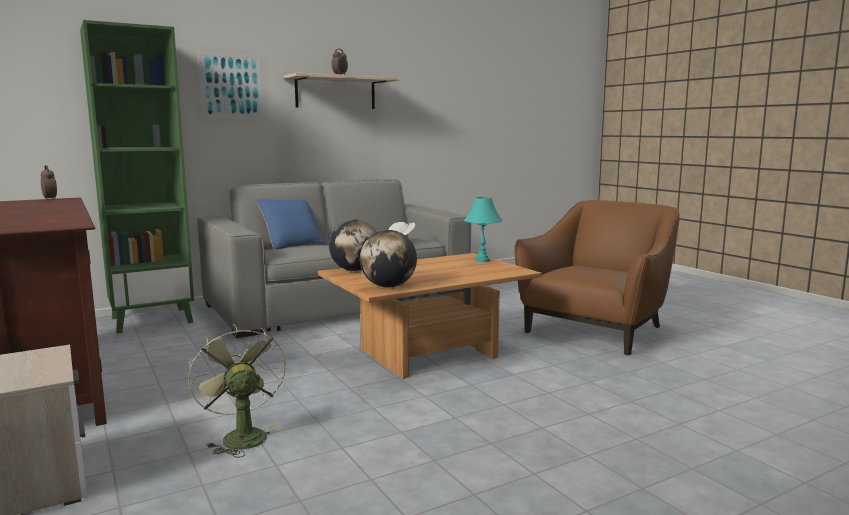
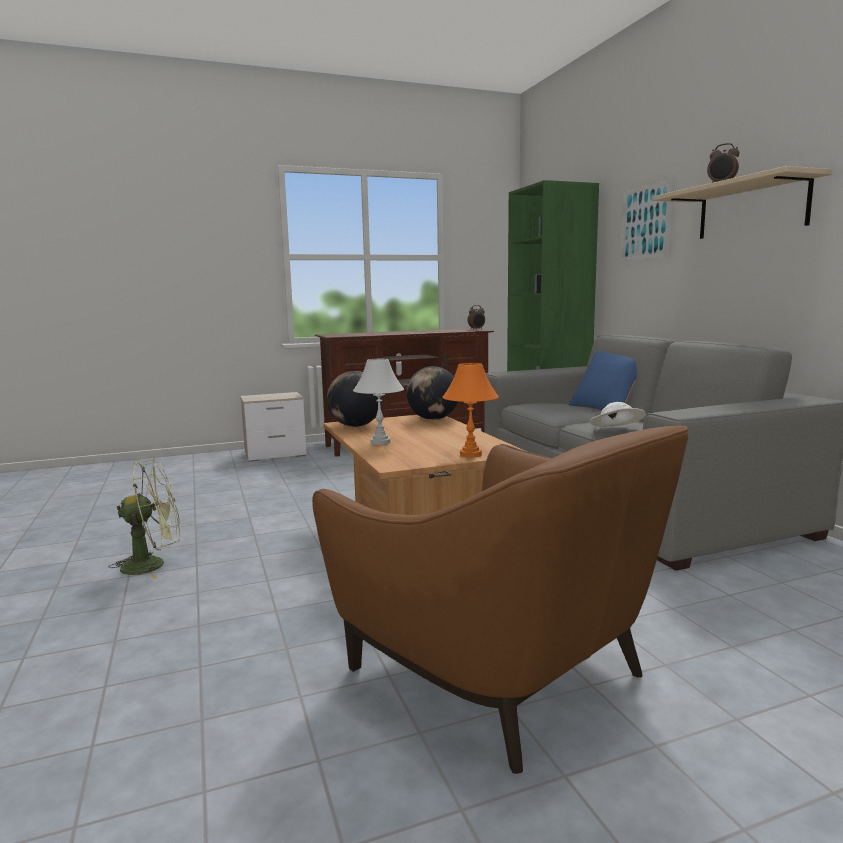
camera: 100 degrees right, 0 degrees up
(240, 436) = (289, 480): green fan -> green fan (153, 565)
(455, 276) = (380, 442): none -> white table lamp
(482, 260) = (471, 454): turquoise table lamp -> orange table lamp

